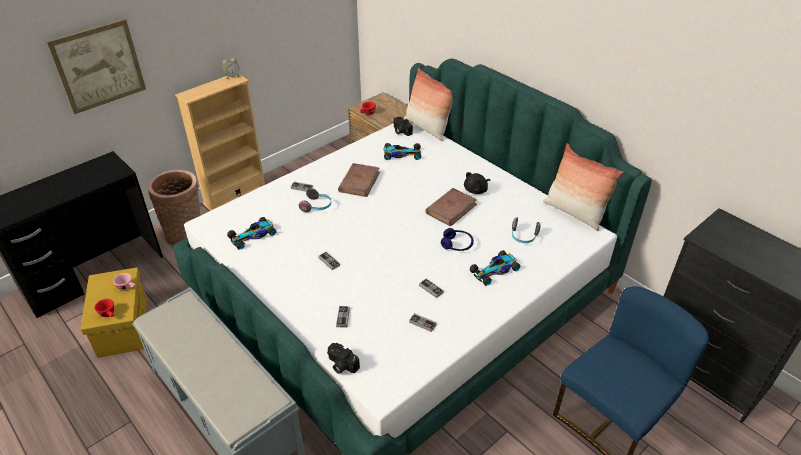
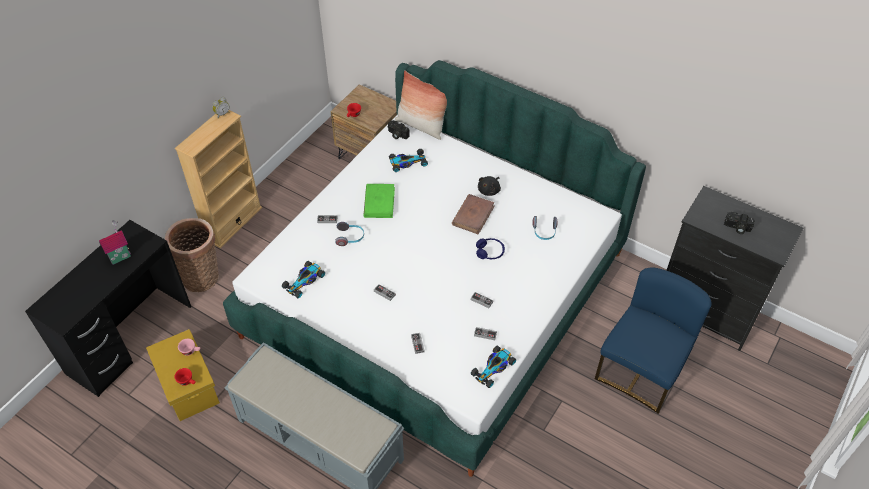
camera: 15 degrees left, 10 degrees up
(85, 178) = (120, 256): none -> toy house
(98, 66) = (111, 147): picture -> none
(341, 365) = (432, 386): camera -> camera (737, 228)
(359, 182) = (379, 202): brown book -> green book
(495, 270) = (530, 271): toy car -> toy car (494, 368)
(574, 213) = (581, 198): pillow -> none

